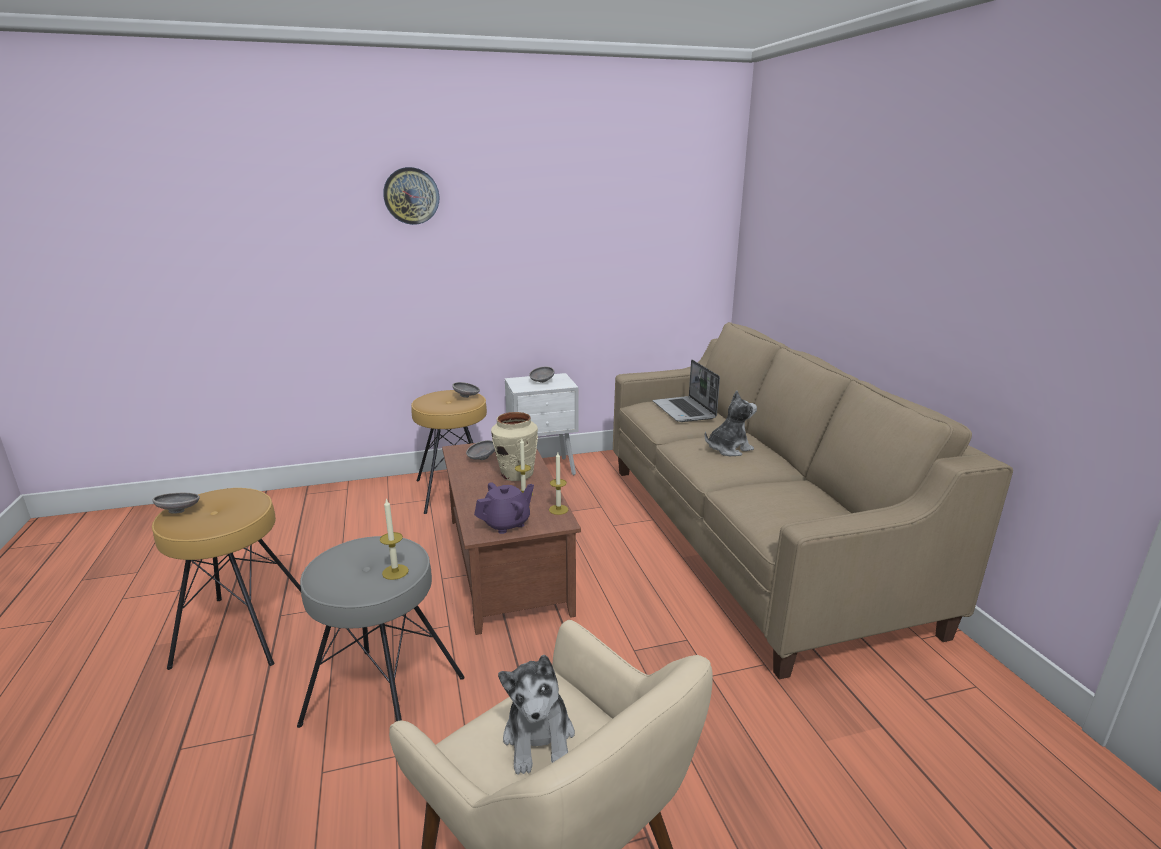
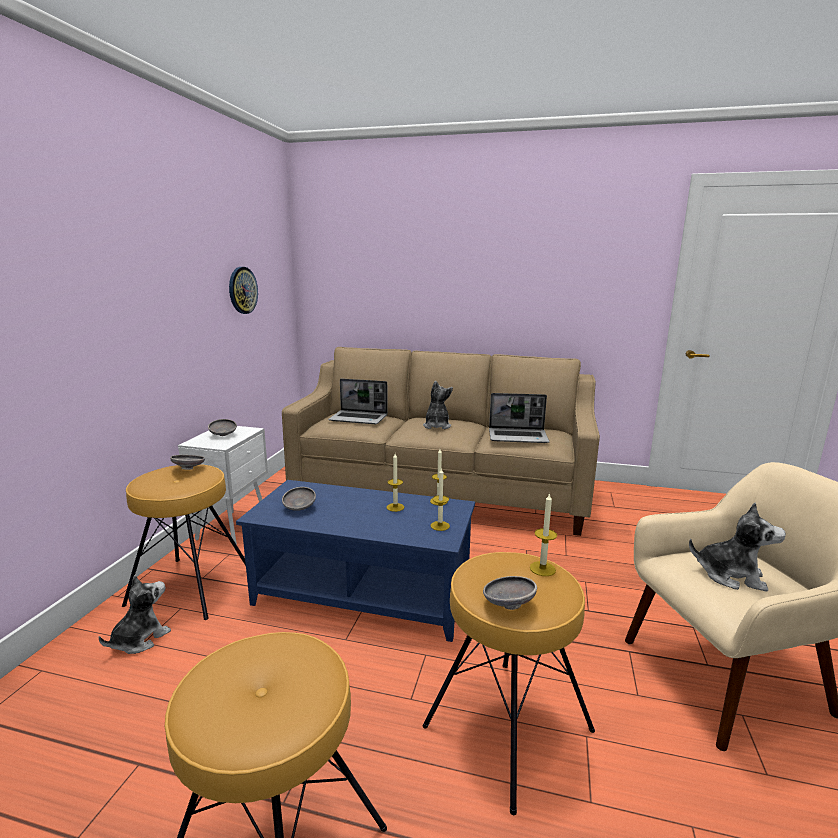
camera: 60 degrees left, 5 degrees down
(180, 511) = (228, 724): grey bowl -> grey bowl (508, 604)
(385, 699) = (507, 727): grey stool -> brown stool
(390, 502) = (140, 639): none -> plush toy
(411, 196) = (58, 230): wall clock -> wall clock (242, 290)
(506, 524) = (440, 526): purple teapot -> candle
(508, 563) = (363, 593): brown coffee table -> blue coffee table
(516, 474) = (355, 502): beige vase -> none
(770, 501) = (518, 437): none -> laptop

